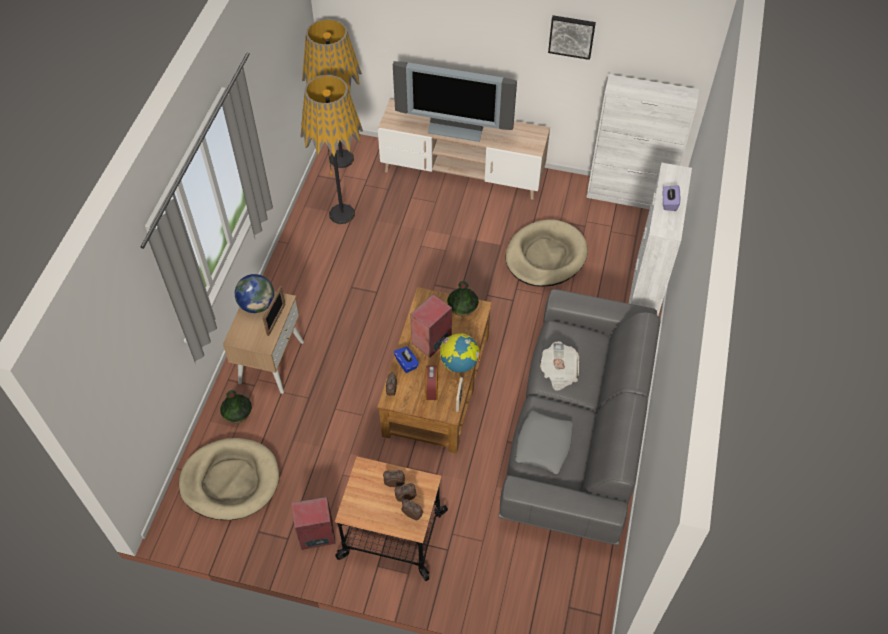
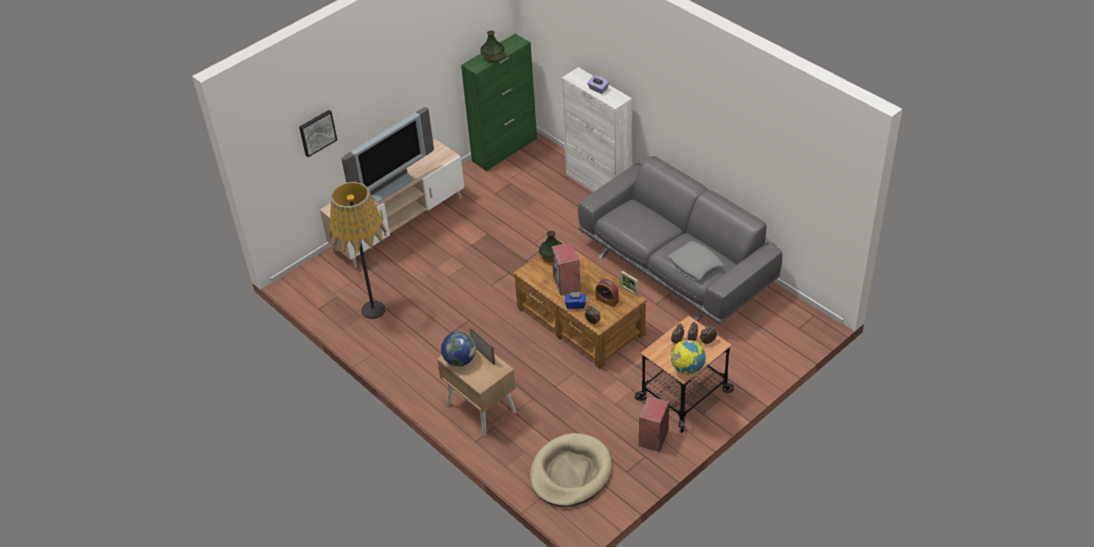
camera: 55 degrees left, 10 degrees down
(237, 414) = (513, 447): vase -> vase (493, 57)
(341, 159) = (315, 287): floor lamp -> none
(459, 363) = (598, 277): globe -> globe (687, 369)
(545, 256) = (519, 215): beige dog bed -> none
(559, 372) = (645, 232): newspaper -> none
(571, 36) = (428, 54): picture -> picture (317, 132)
(628, 196) = (505, 149): white cabinet -> green cabinet

